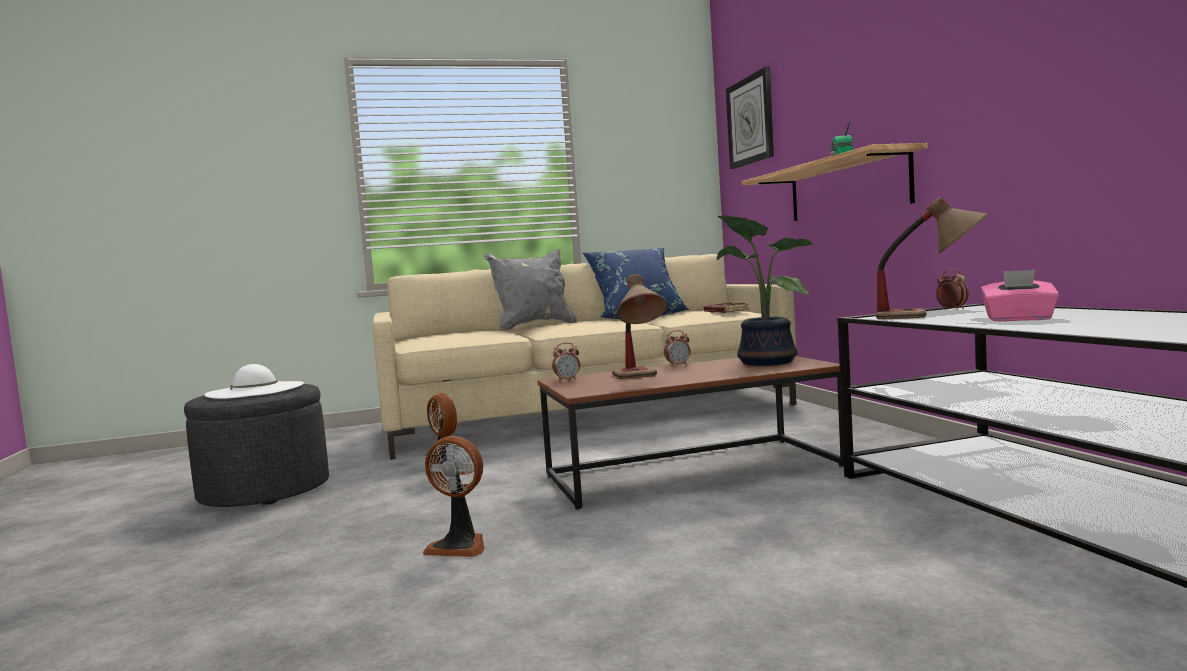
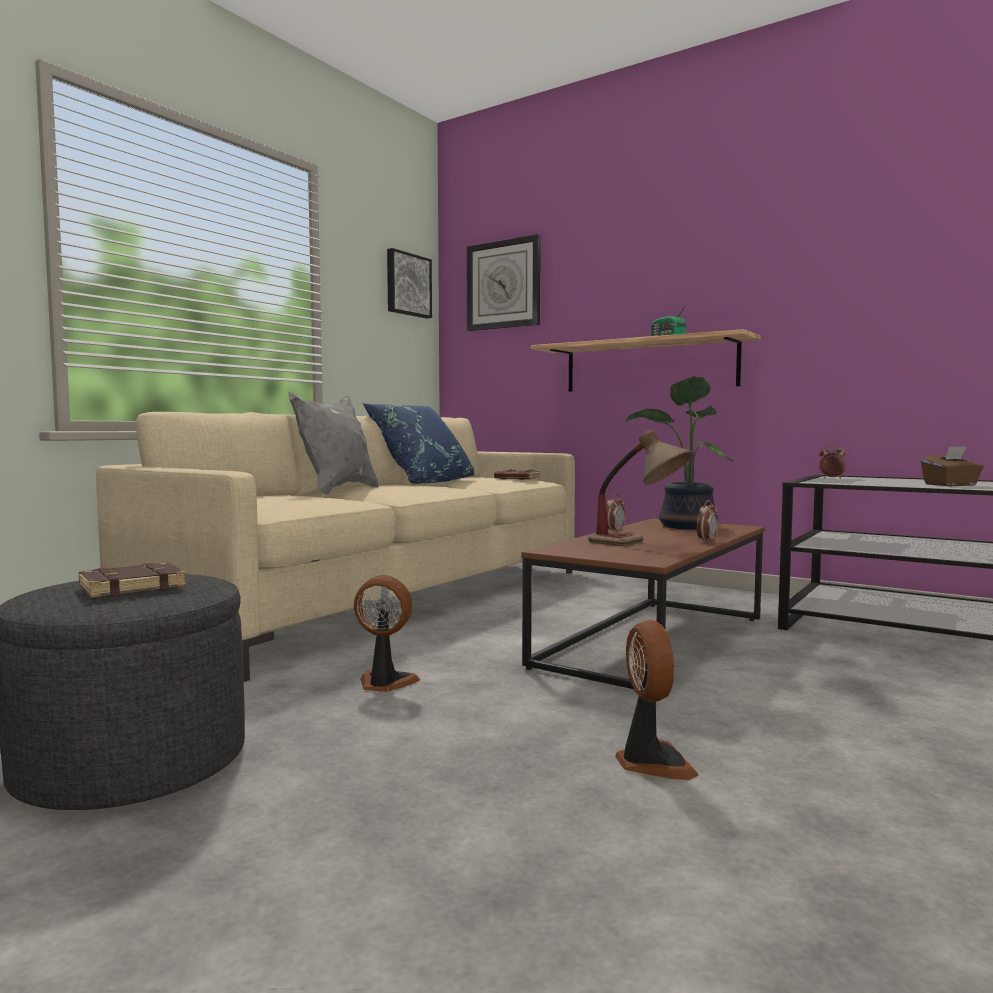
camera: 40 degrees left, 0 degrees up
(255, 390) = (133, 587): white hat -> brown book
(460, 546) = (651, 762): fan -> fan turned 75 degrees counterclockwise
(567, 380) = (565, 550): alarm clock -> alarm clock (706, 541)
(674, 136) = (407, 285): none -> picture
(931, 315) = (853, 482): table lamp -> none
(1019, 319) = (951, 485): pink tissue box -> brown tissue box

